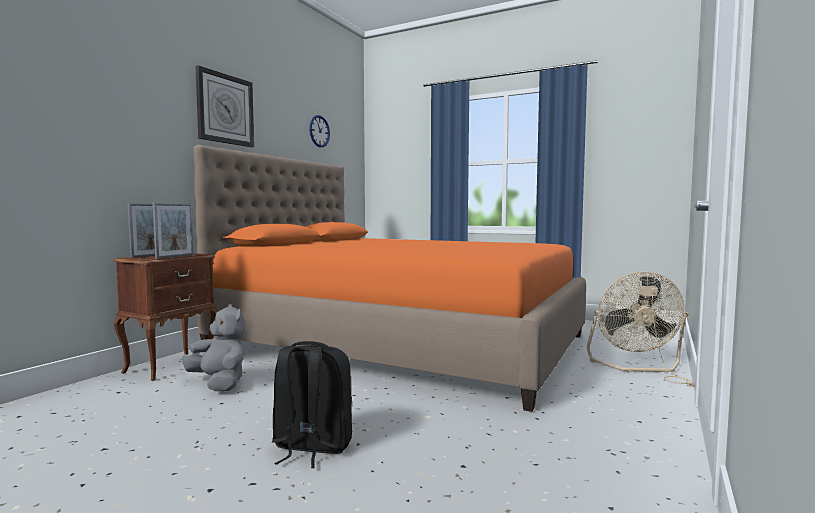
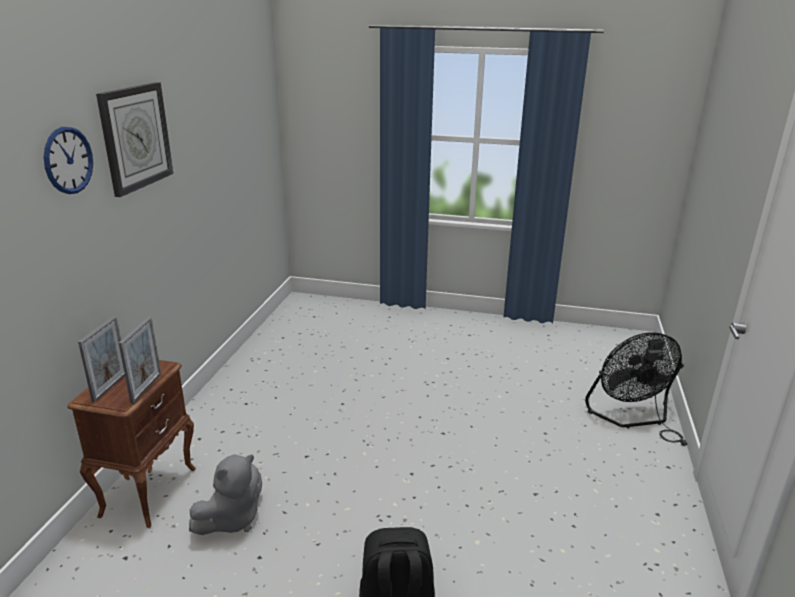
camera: 15 degrees left, 20 degrees up
(219, 383) = (232, 519): grey plush toy -> grey plush toy turned 105 degrees clockwise
(319, 131) = (233, 106): wall clock -> wall clock (68, 160)
(400, 342) = (384, 398): orange bed -> none
(645, 368) = (639, 418): beige fan -> black fan

